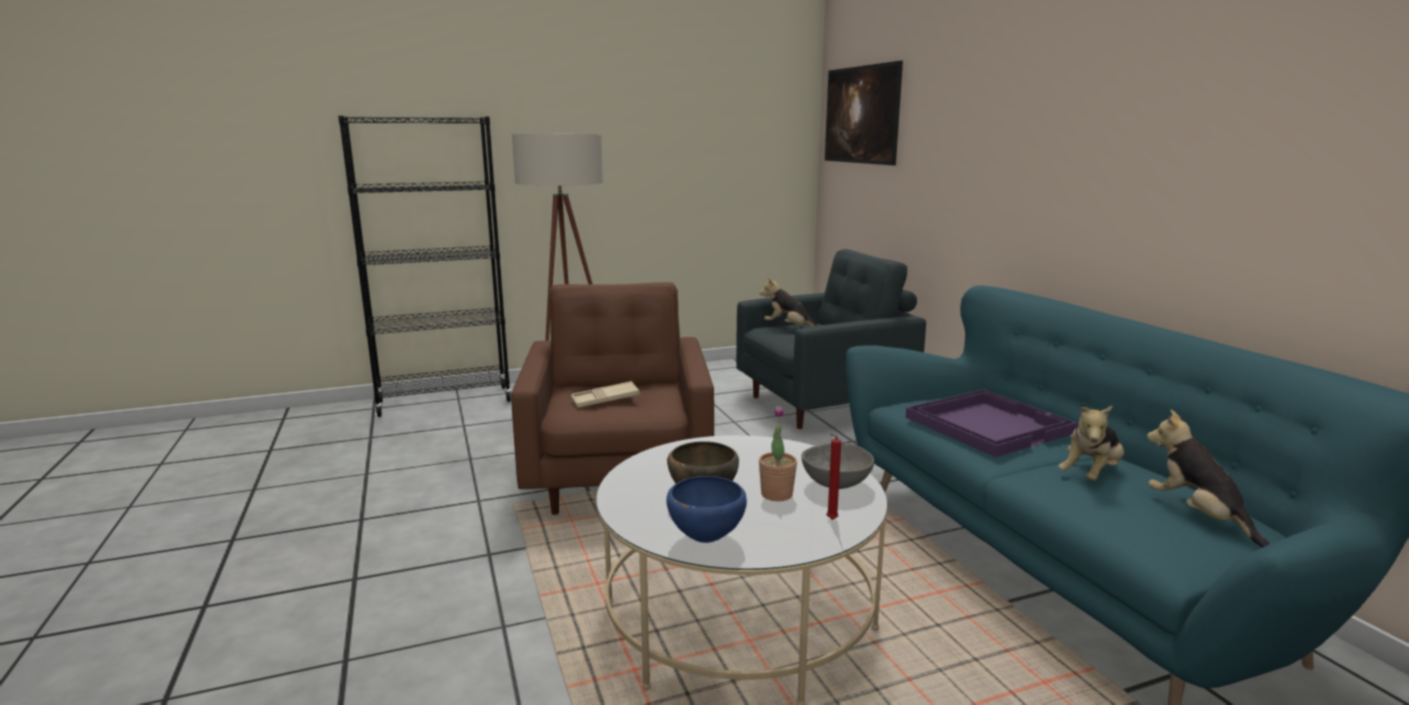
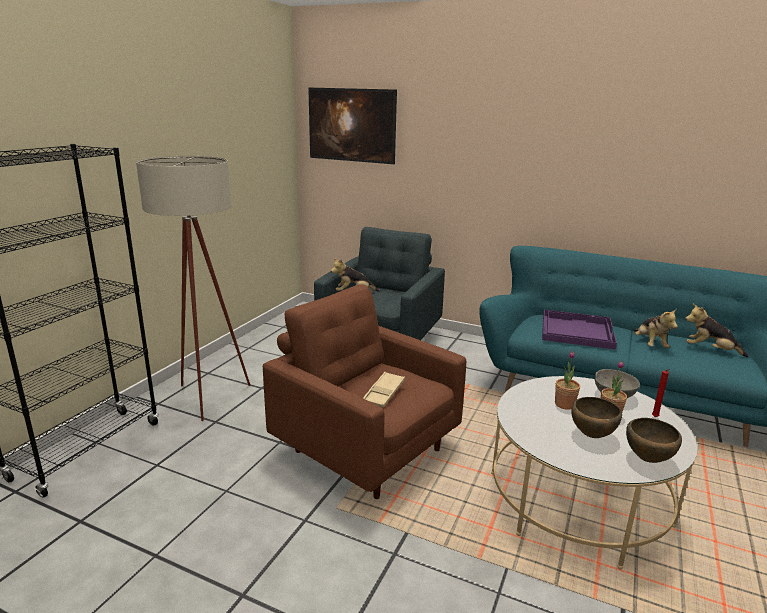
camera: 45 degrees left, 5 degrees up
(705, 539) = (648, 459): blue bowl -> brown bowl
(749, 467) = (564, 404): none -> potted plant

